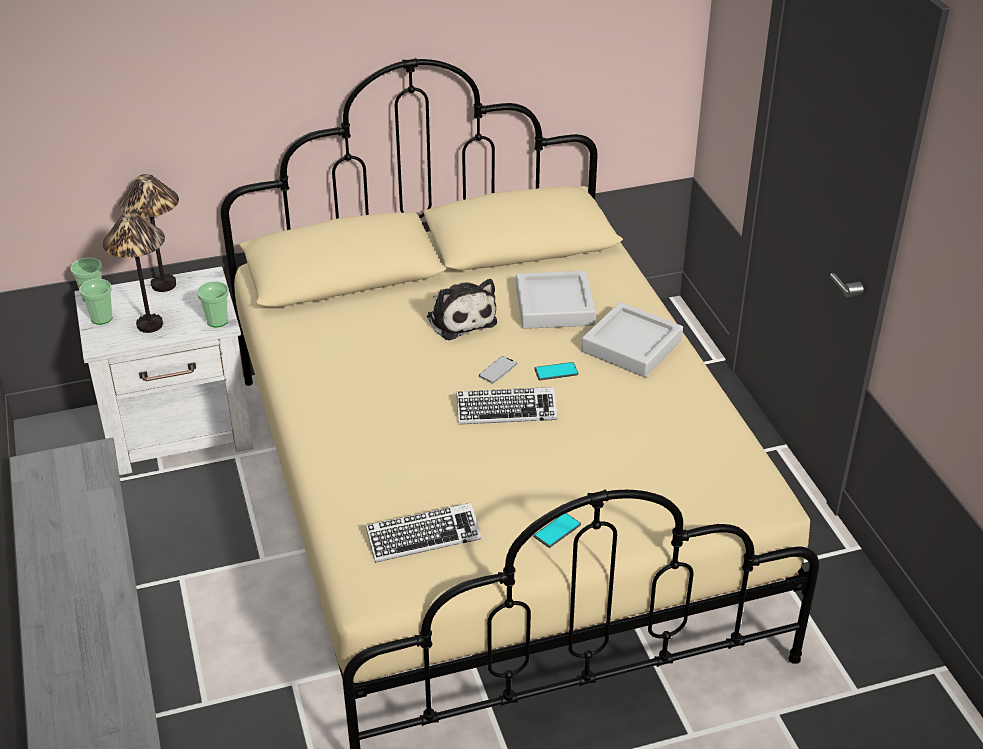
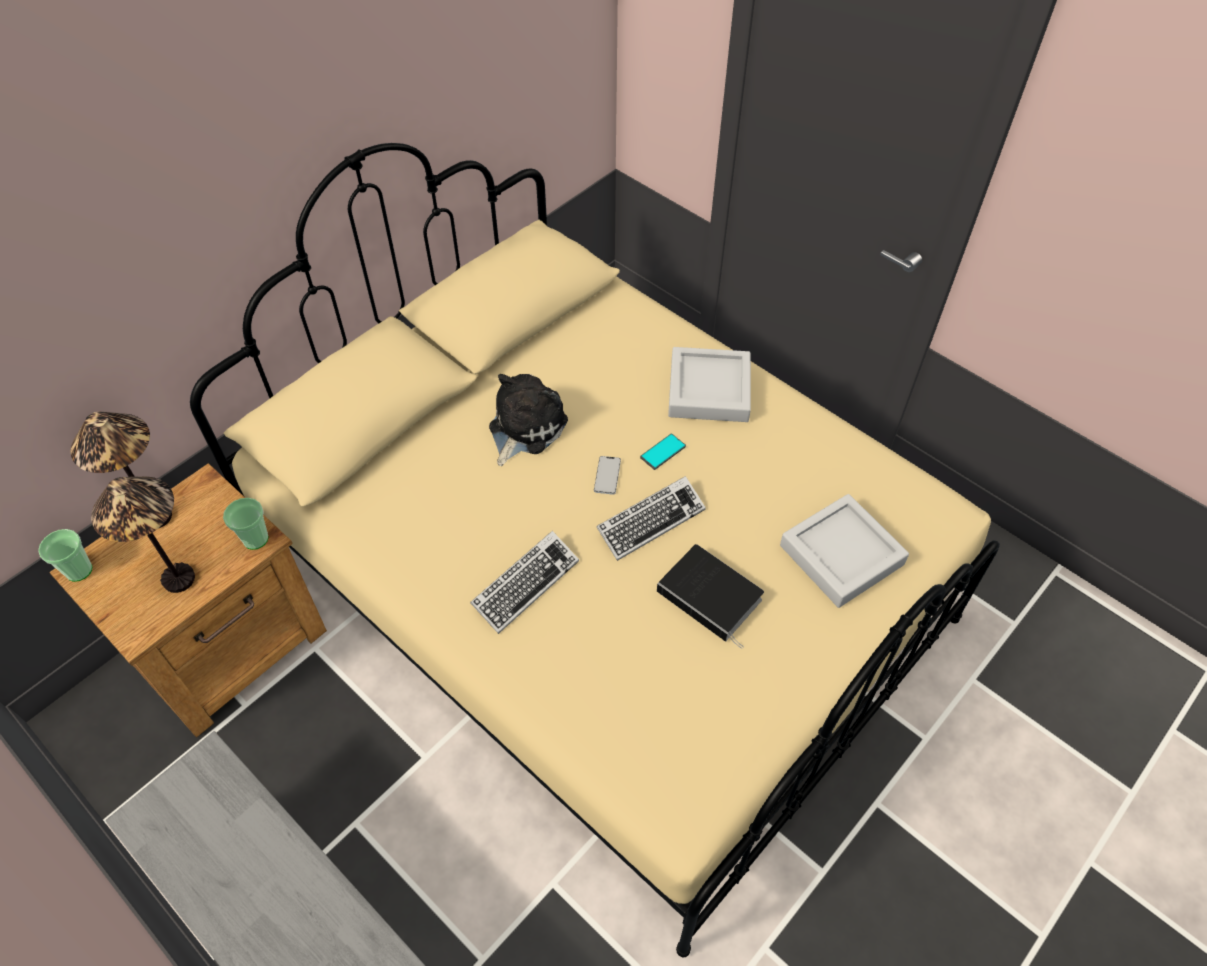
camera: 30 degrees left, 15 degrees up
(101, 318) = (112, 595): cup -> none
(180, 429) = (230, 644): white nightstand -> brown nightstand
(423, 537) = (685, 720): keyboard -> keyboard (525, 585)
(460, 319) = (524, 428): plush toy -> plush toy turned 90 degrees counterclockwise
(512, 474) = (712, 597): none -> book
(554, 306) = (604, 373): grey tray -> grey tray (841, 555)
(557, 531) = (801, 644): phone -> none

